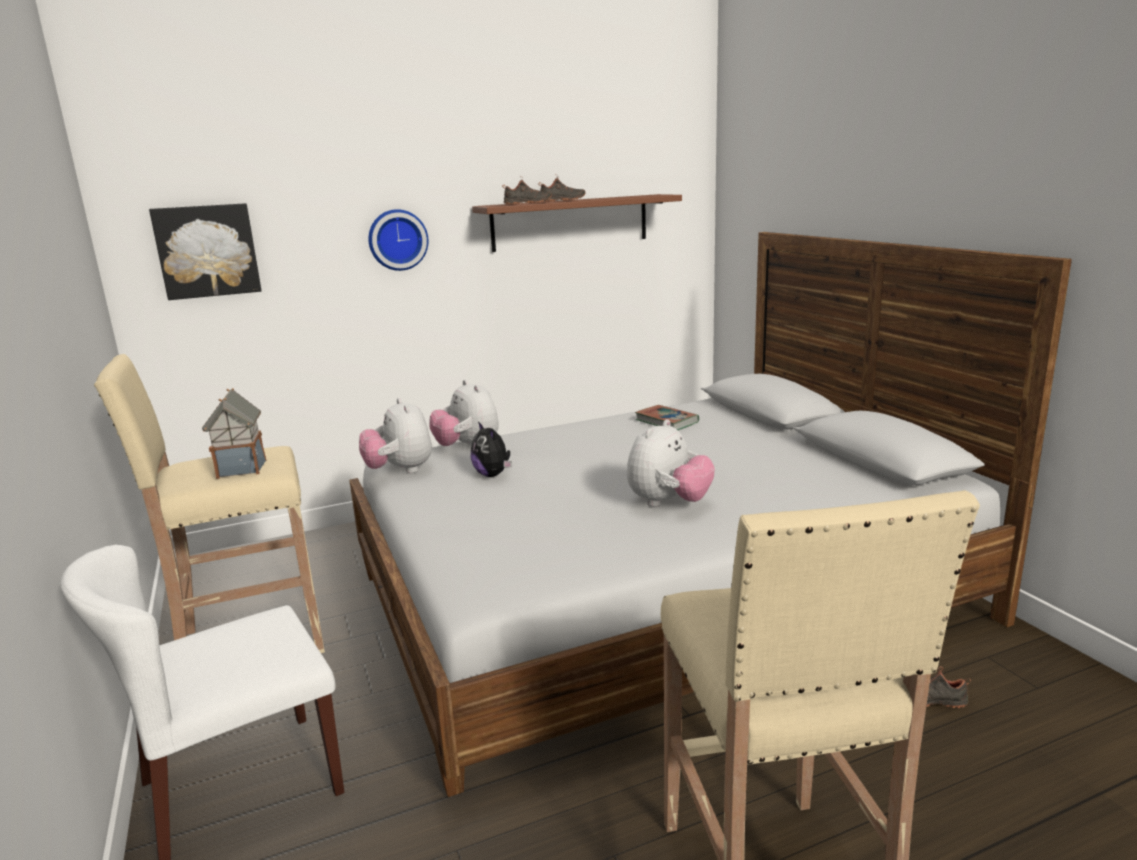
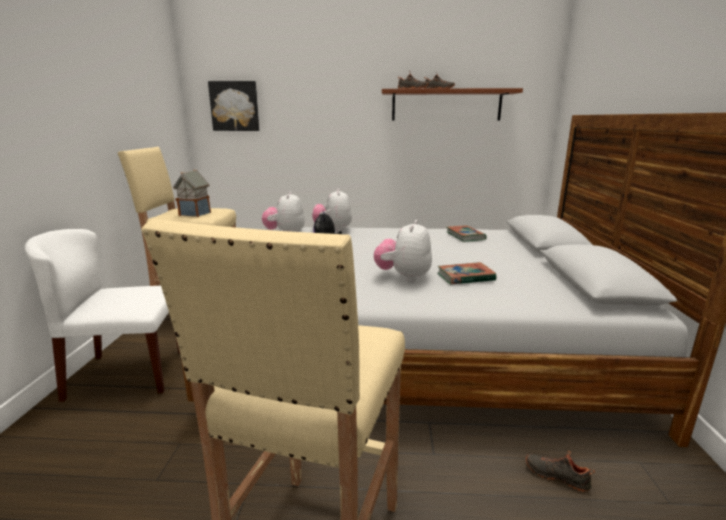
camera: 25 degrees right, 0 degrees up
(397, 240) = (335, 108): wall clock -> none
(668, 503) = (403, 277): plush toy -> plush toy turned 135 degrees clockwise
(741, 485) = (465, 277): none -> book

